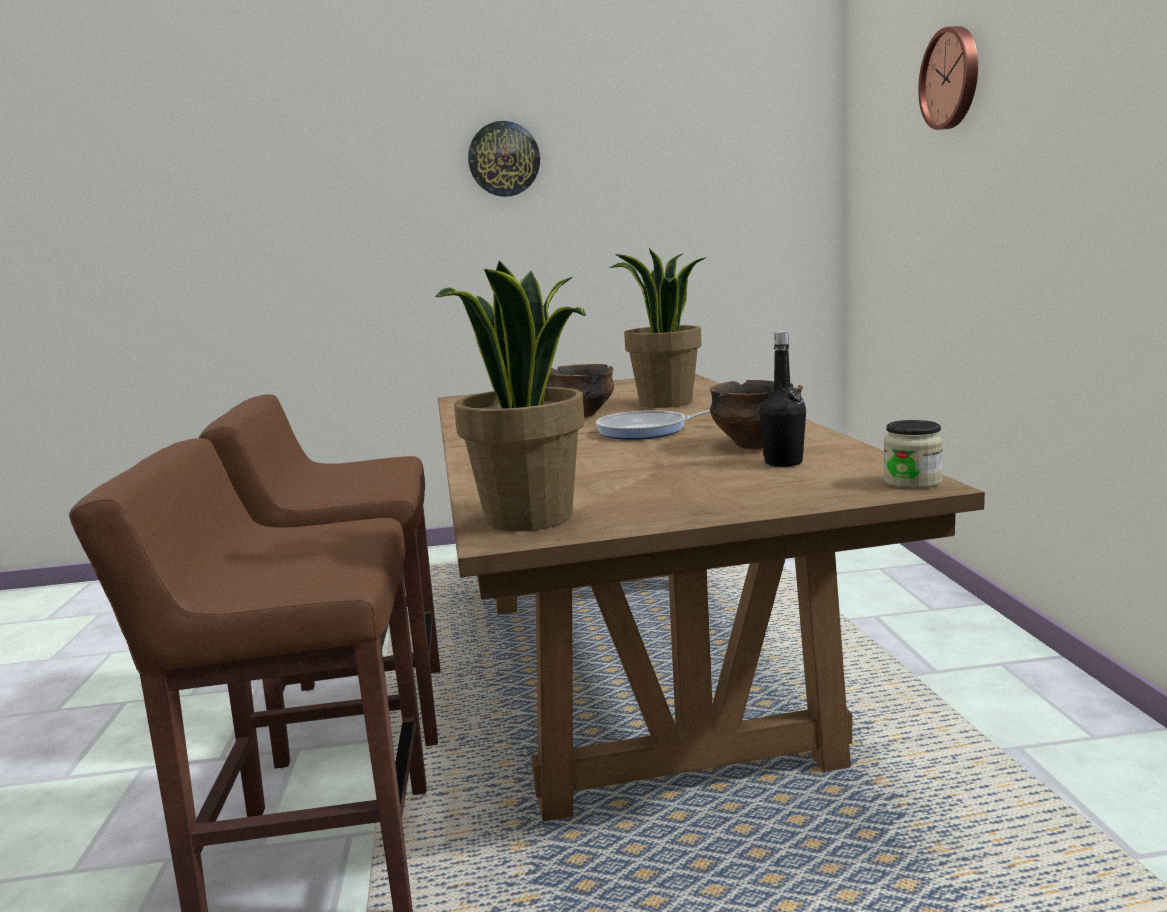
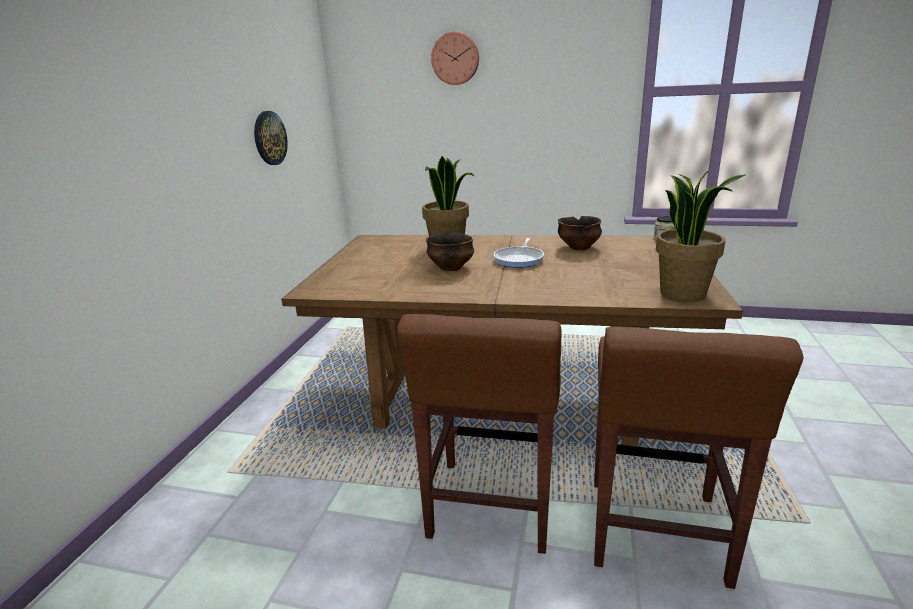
camera: 70 degrees left, 10 degrees up
(504, 159) = (180, 80): wall clock -> wall clock (269, 138)
(783, 462) = (618, 248): black bottle -> none

